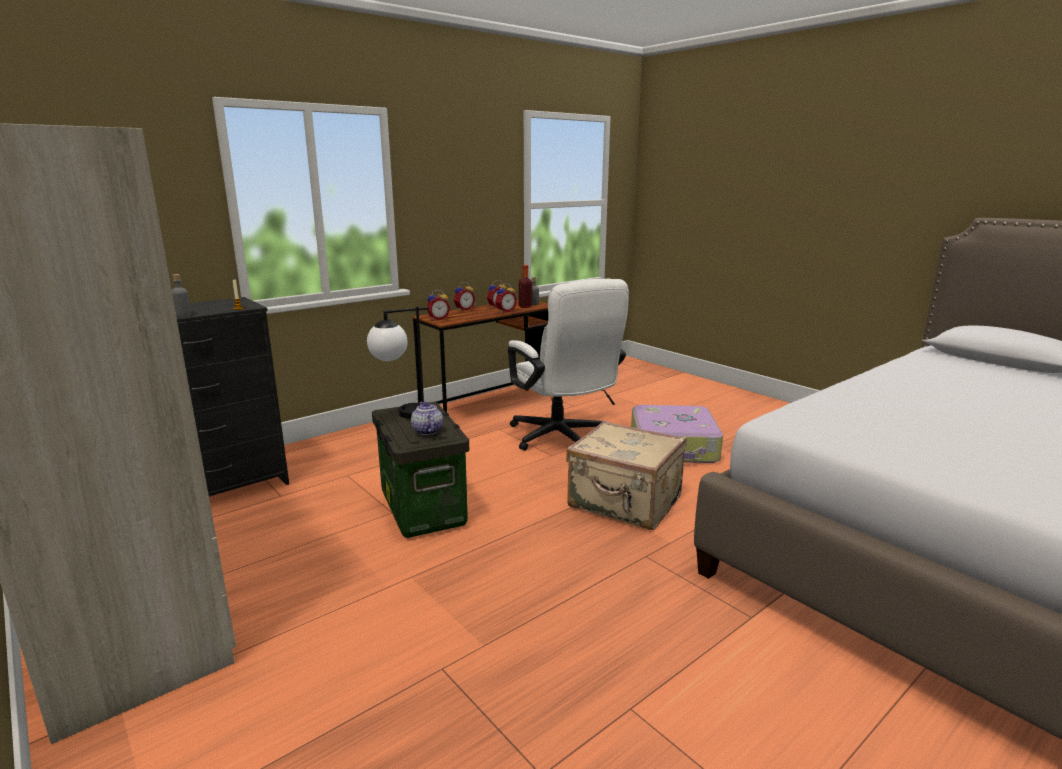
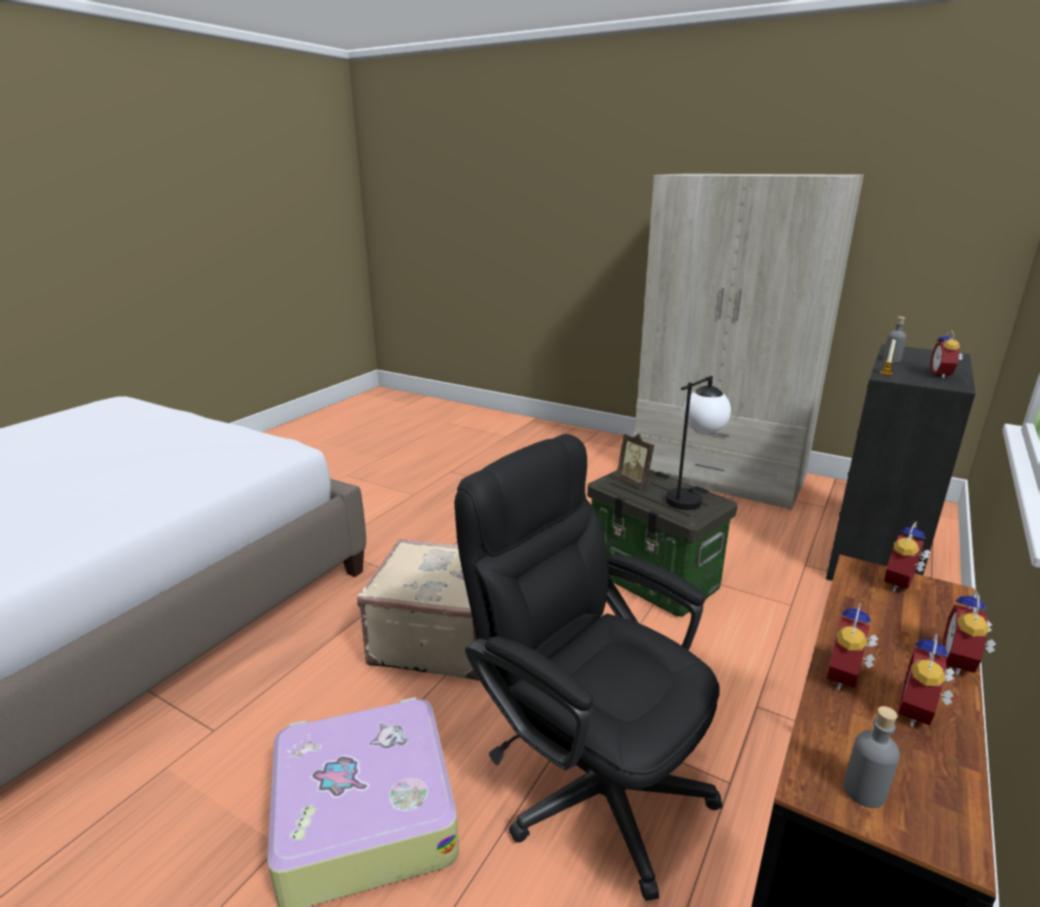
camera: 160 degrees right, 5 degrees up
(208, 304) = (942, 375): none -> alarm clock
(426, 430) = (636, 483): teapot -> picture frame
(525, 306) = (850, 745): bottle -> none
(562, 439) = (587, 778): white office chair -> black office chair

